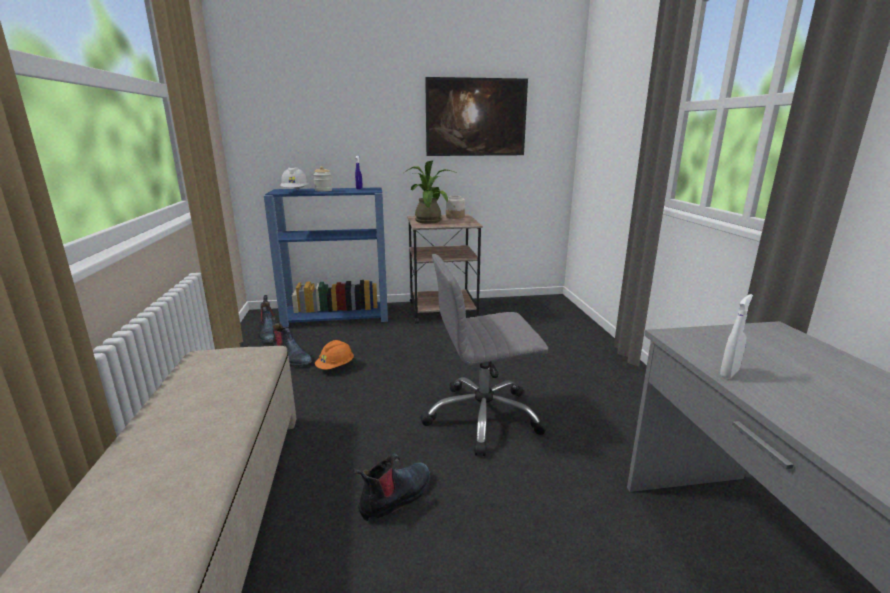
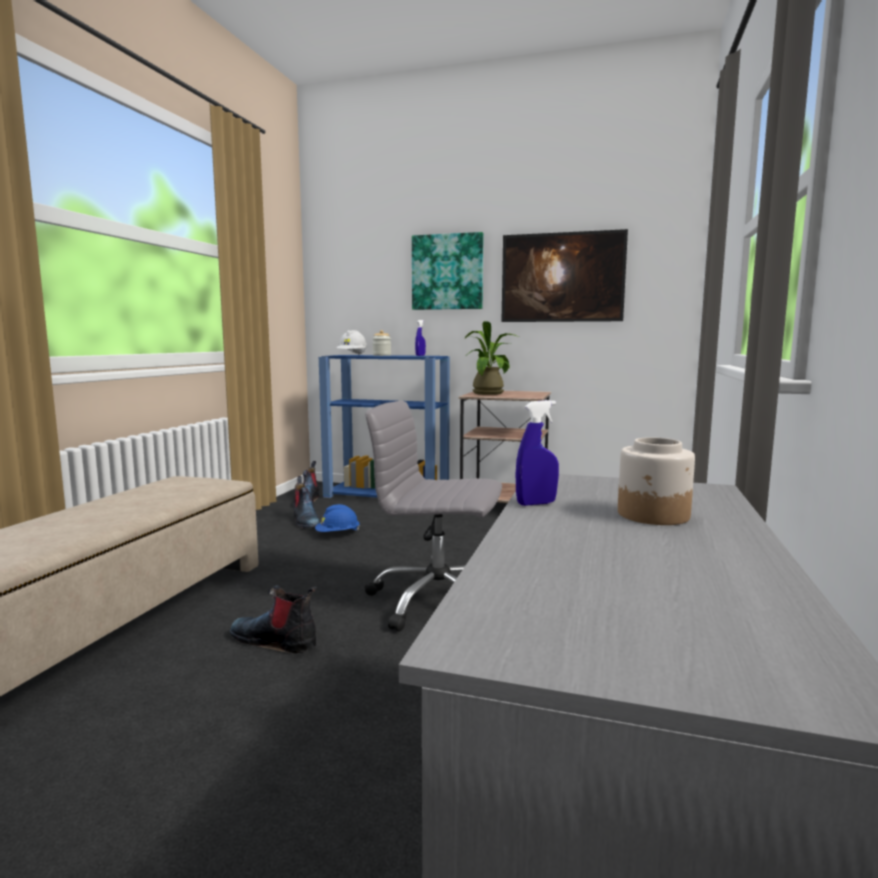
camera: 25 degrees right, 10 degrees down
(335, 367) = (337, 534): orange hard hat -> blue hard hat
(374, 109) = (447, 272): none -> picture
(396, 497) = (276, 641): boot -> boot turned 135 degrees counterclockwise
(455, 217) = (527, 392): jar -> jar (653, 515)
(729, 373) = (536, 503): white spray bottle -> blue spray bottle

